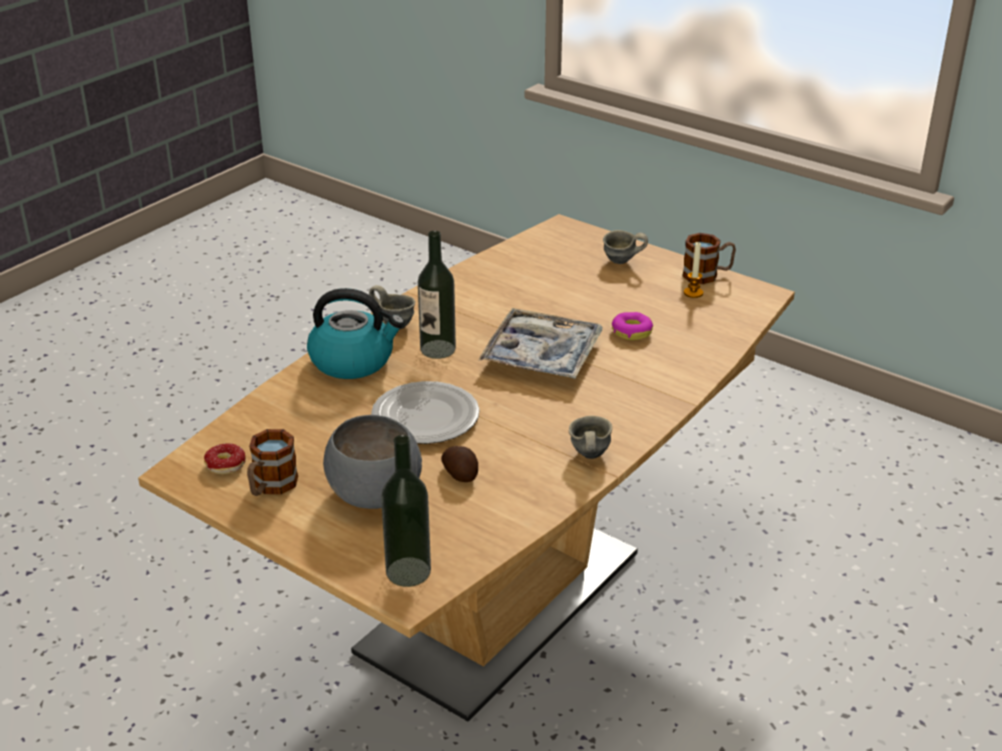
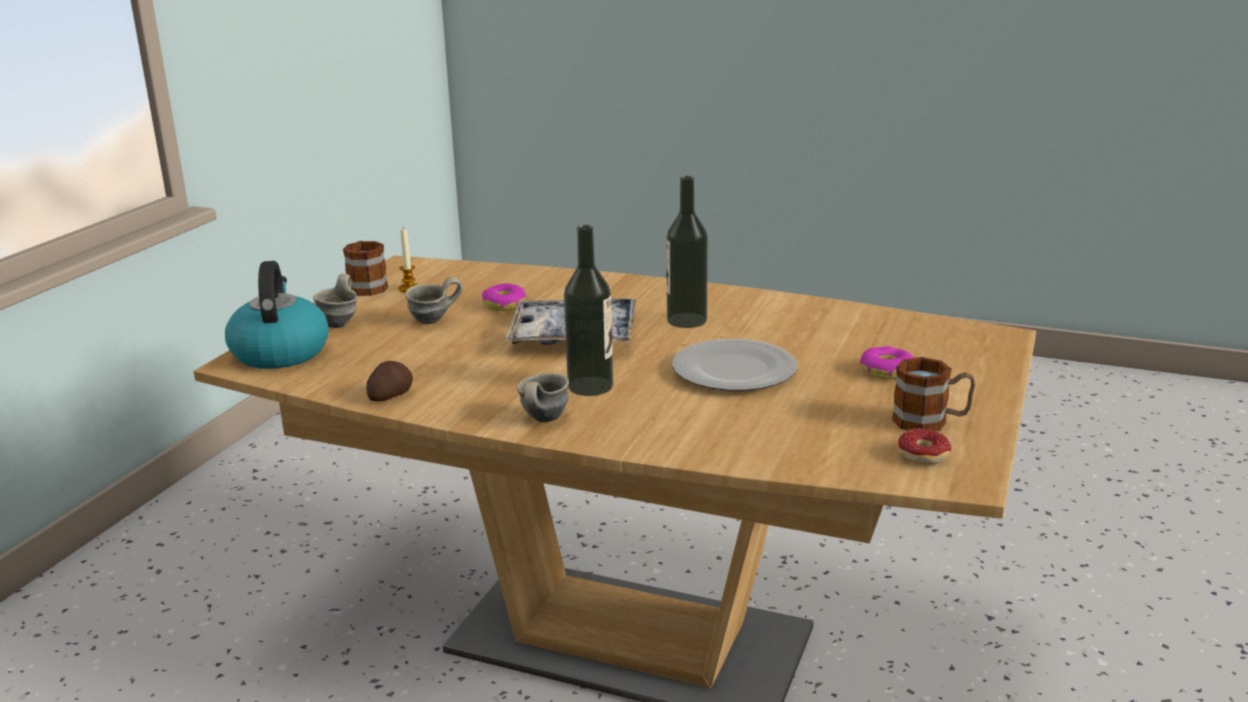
camera: 105 degrees left, 10 degrees down
(353, 361) = (646, 428): kettle -> kettle (280, 352)
(374, 494) = (886, 371): grey bowl -> donut
(408, 572) = (973, 340): bottle -> bottle (686, 320)
(460, 473) = (815, 341): potato -> potato (389, 395)
(587, 456) = (740, 300): grey mug -> grey mug (434, 322)

